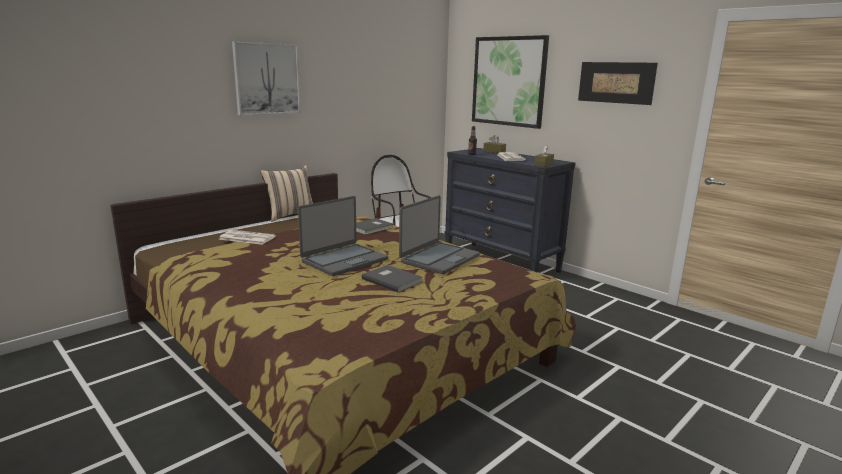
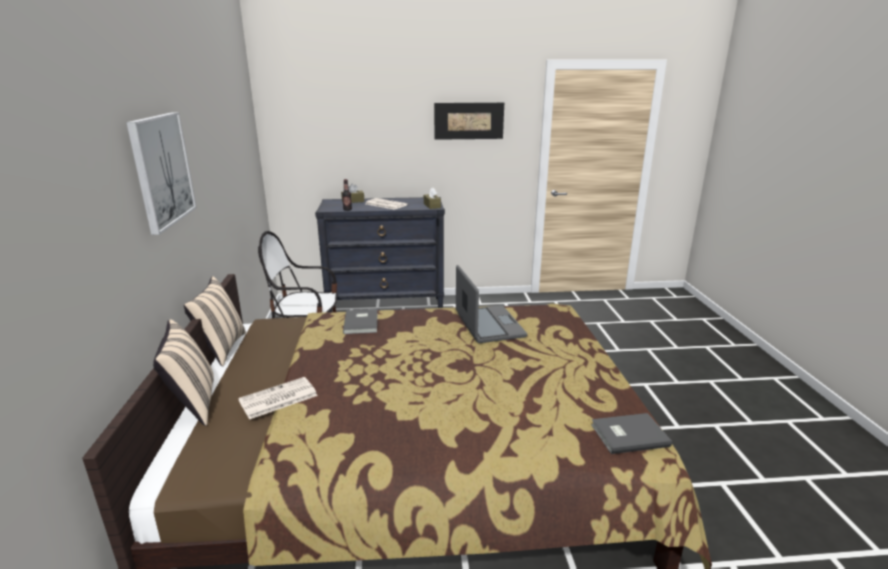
camera: 50 degrees left, 5 degrees up
(225, 228) = (192, 404): none -> beige pillow
(344, 260) = (436, 366): laptop -> none
(392, 280) = (513, 361): grey book -> grey book (627, 434)
(508, 81) = (349, 125): picture -> none

